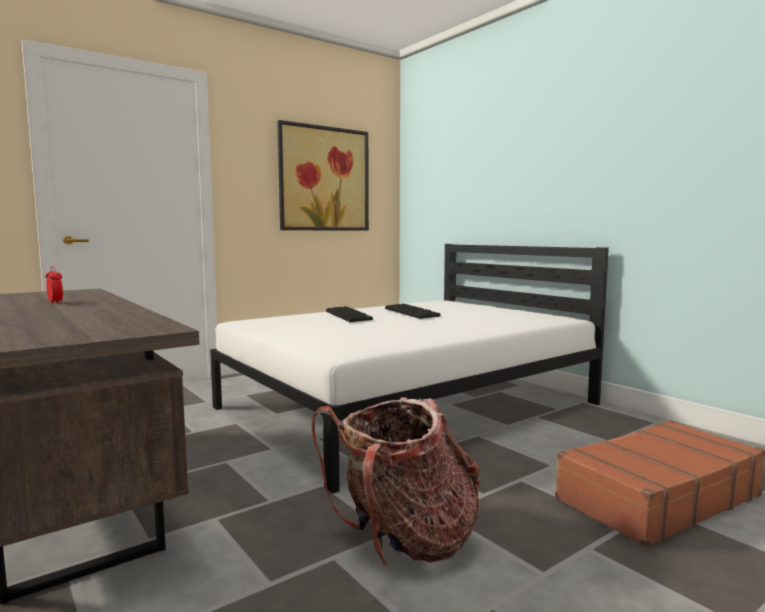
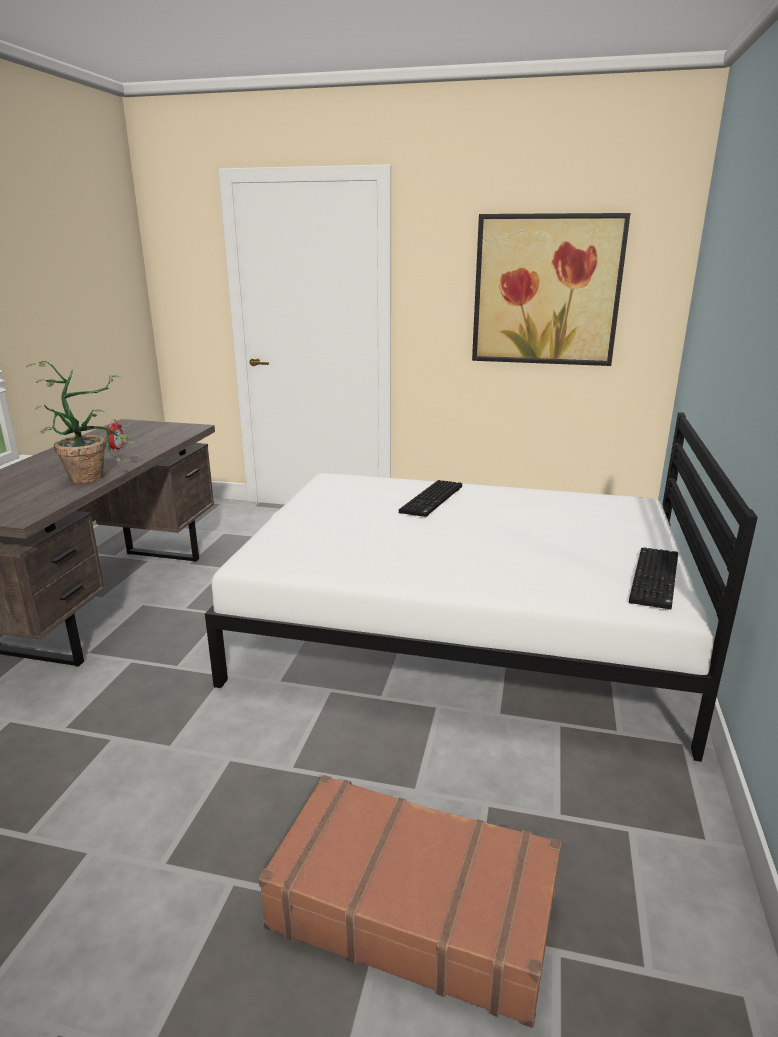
camera: 50 degrees right, 15 degrees up
(110, 311) = (91, 475): none -> potted plant
(403, 541) = (161, 760): backpack -> none
(412, 312) = (503, 518): keyboard -> keyboard (656, 579)

